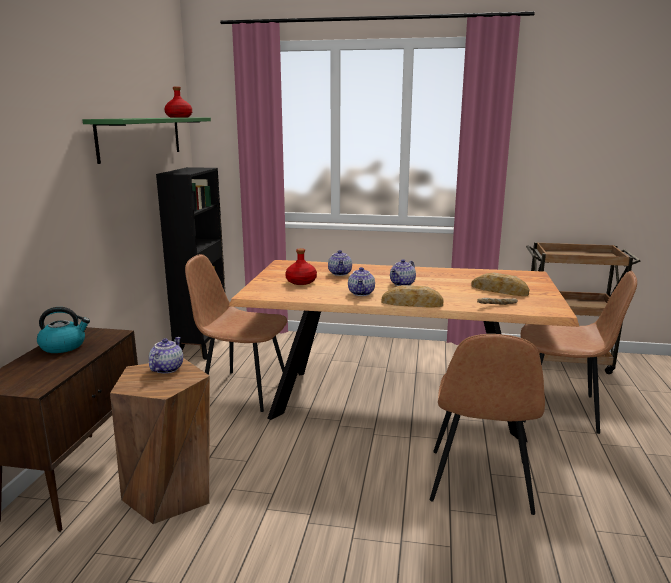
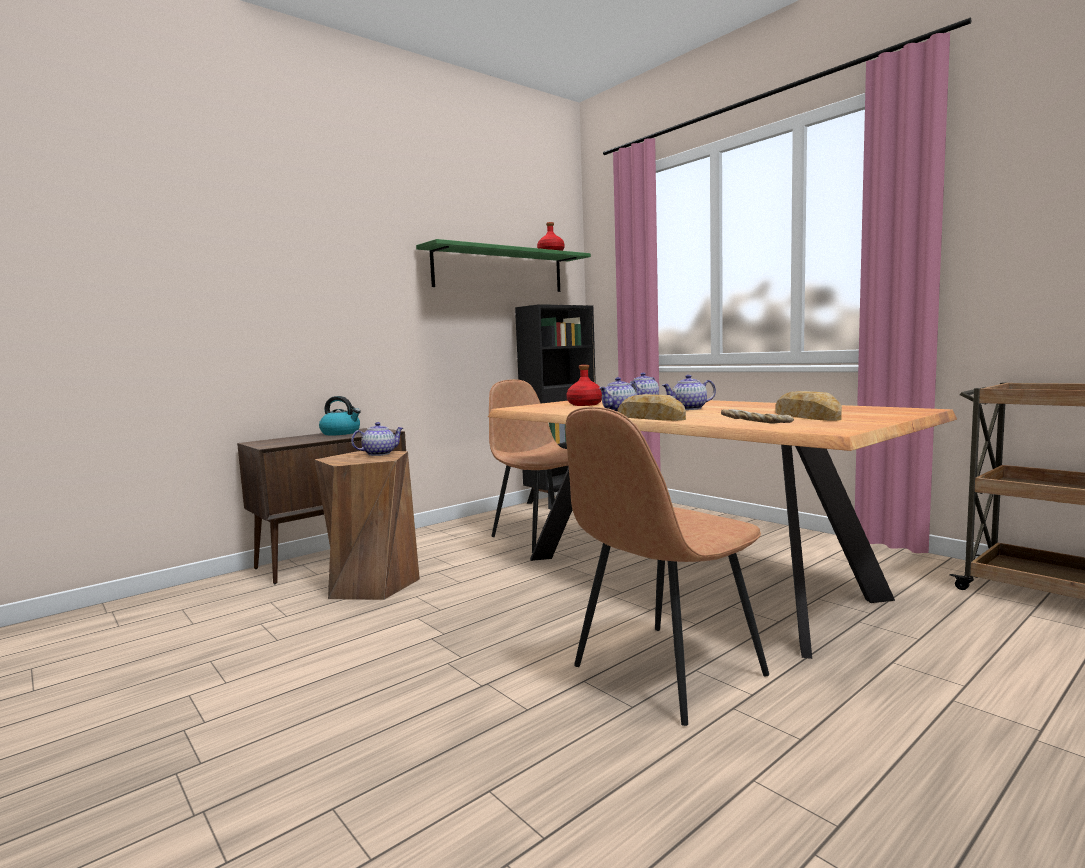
camera: 40 degrees right, 10 degrees down
(561, 409) = (943, 643): brown chair -> none

